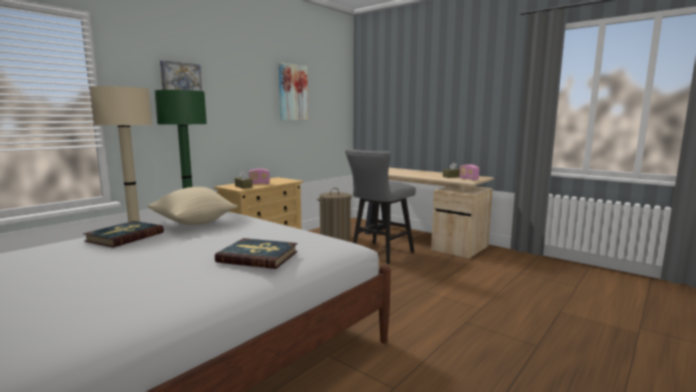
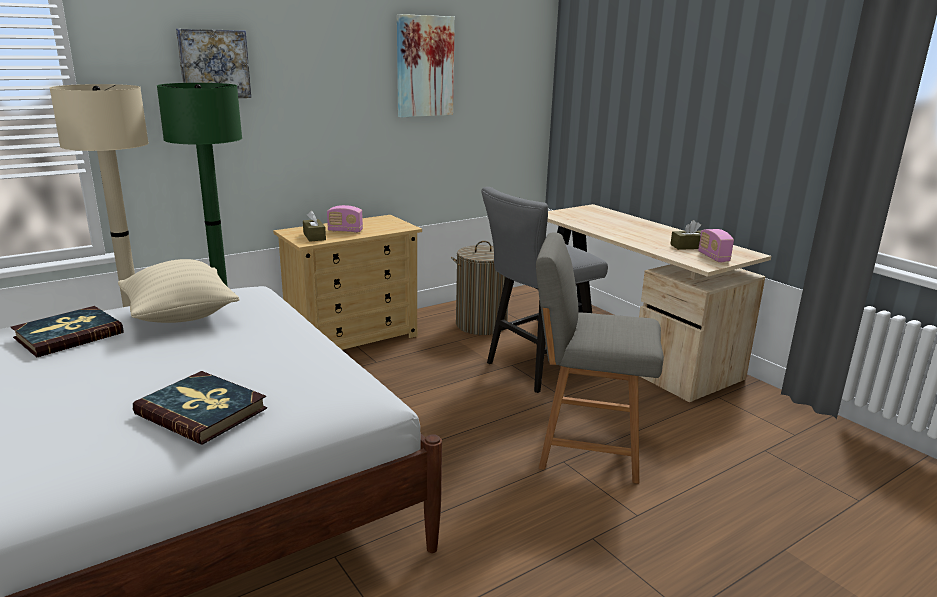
camera: 15 degrees right, 10 degrees up
(432, 284) = (585, 448): none -> grey chair

